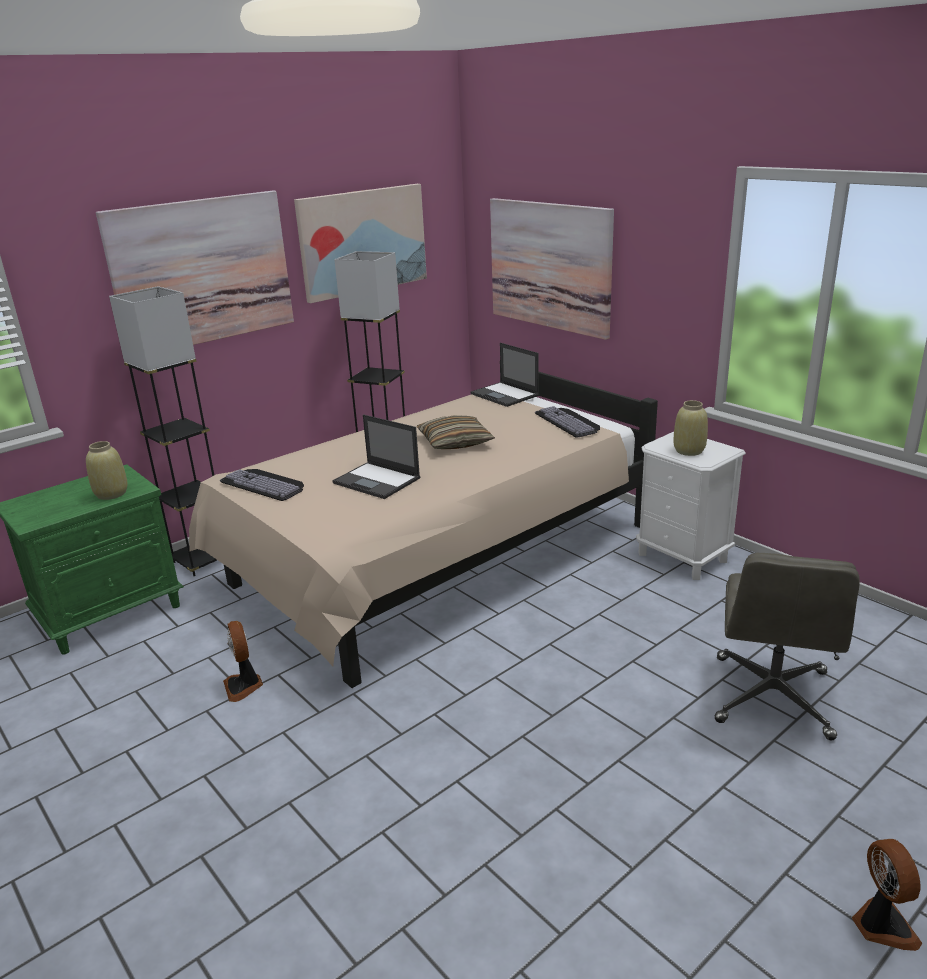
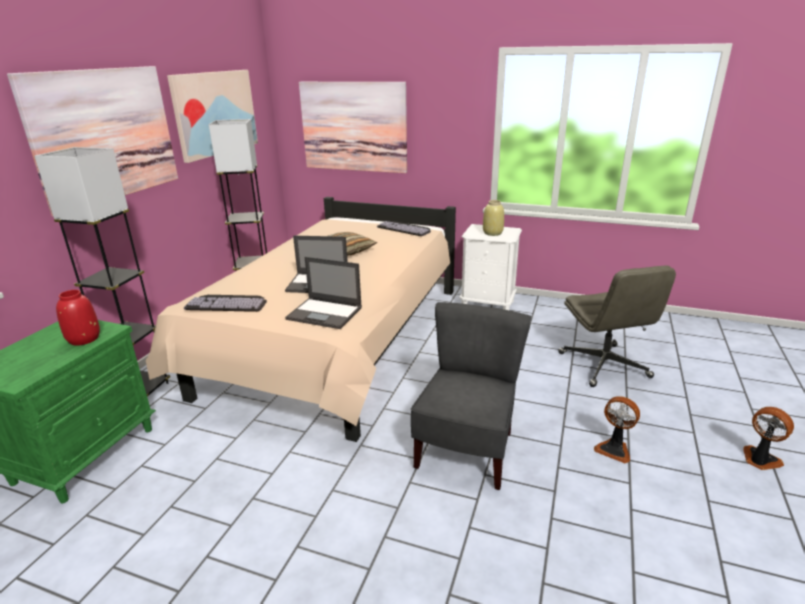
camera: 30 degrees left, 0 degrees up
(111, 494) = (83, 339): beige vase -> red vase
(244, 686) = (269, 469): fan -> fan (614, 449)
(462, 744) = (466, 451): none -> grey chair
(505, 395) = (342, 220): laptop -> laptop (325, 313)

